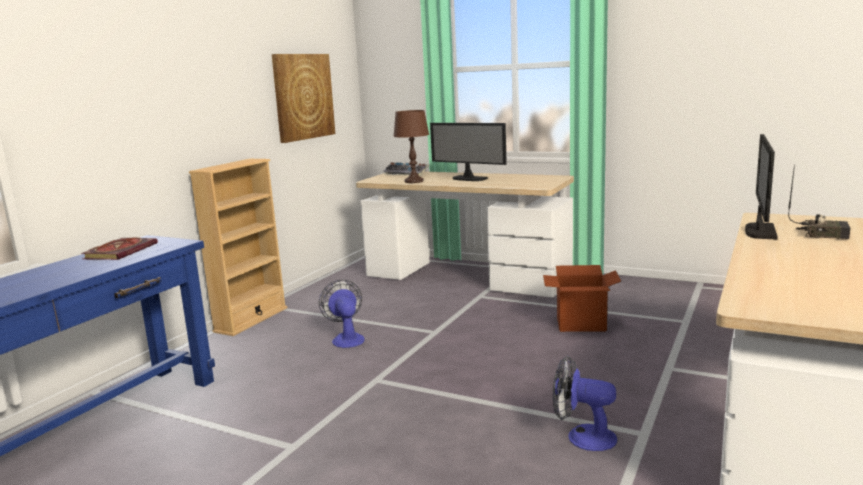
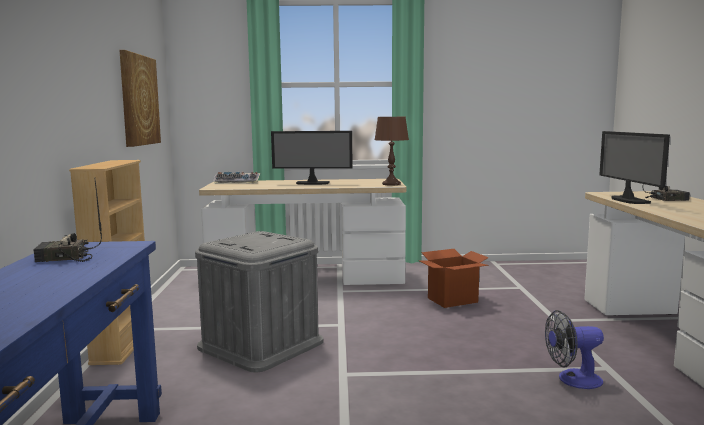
camera: 30 degrees left, 5 degrees down
(121, 251) = (64, 258): book -> radio
(346, 338) = (261, 344): fan -> grey storage box
(414, 181) = (262, 187): brown table lamp -> brown table lamp (391, 184)

